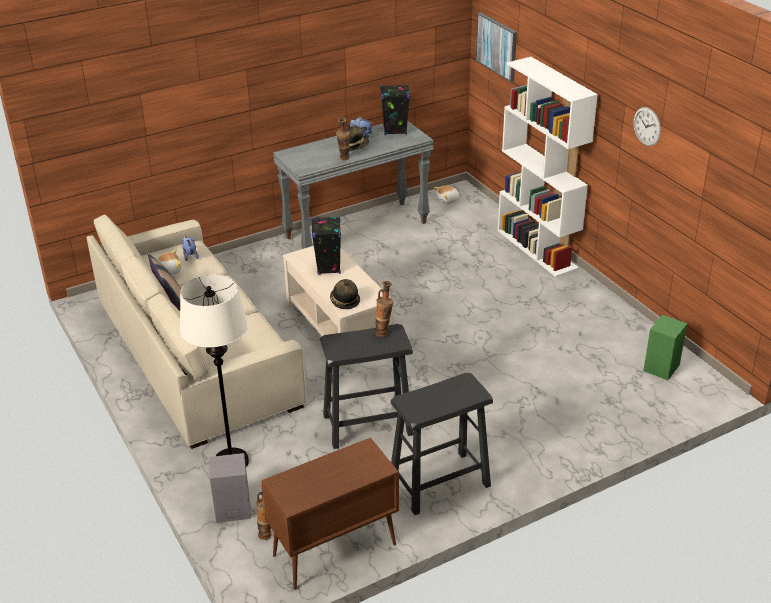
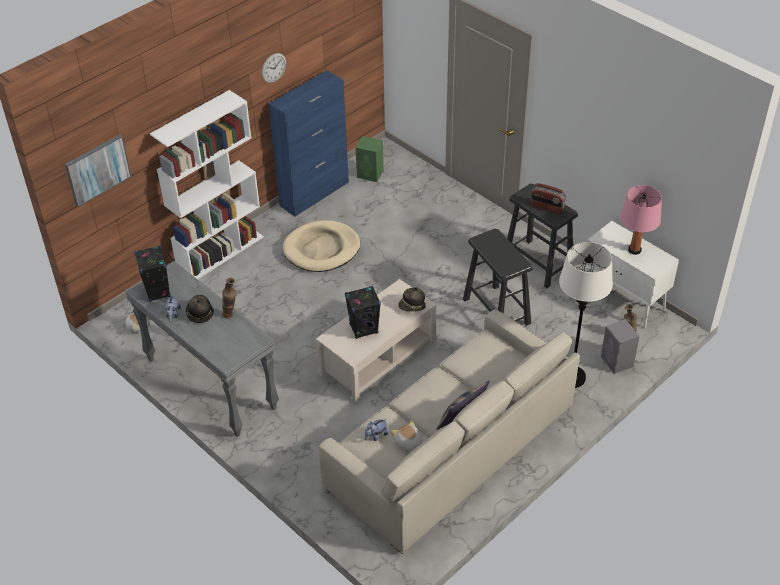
camera: 105 degrees left, 10 degrees up
(327, 476) = (634, 250): none -> pink table lamp
(333, 551) = (624, 300): brown cabinet -> white cabinet
(384, 332) = (484, 245): vase -> none
(432, 398) = (547, 208): none -> radio
(523, 312) = (322, 249): none -> beige dog bed
(627, 320) = (315, 193): none -> blue cabinet

